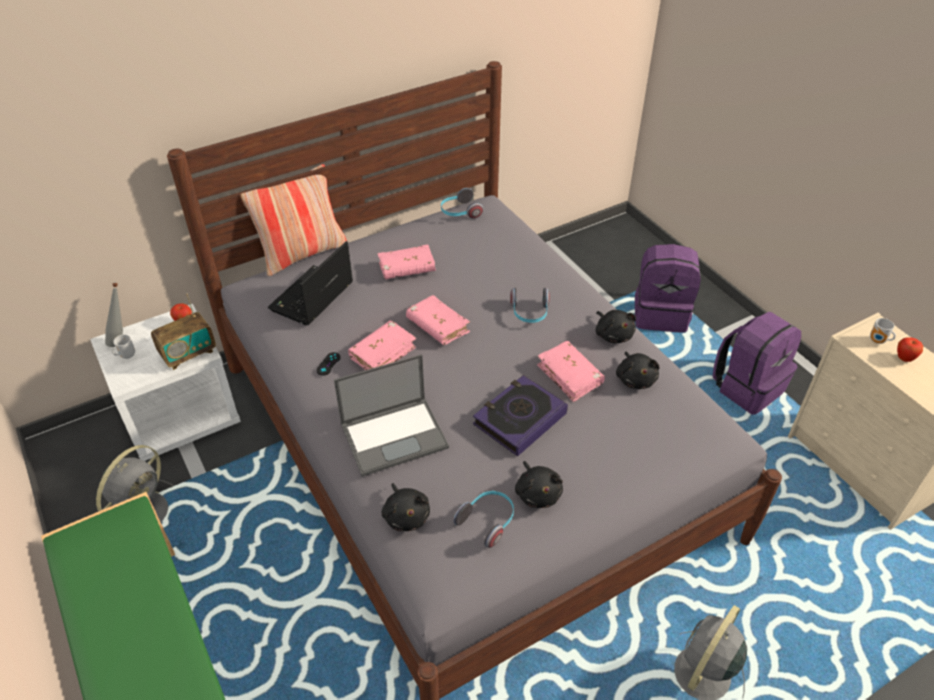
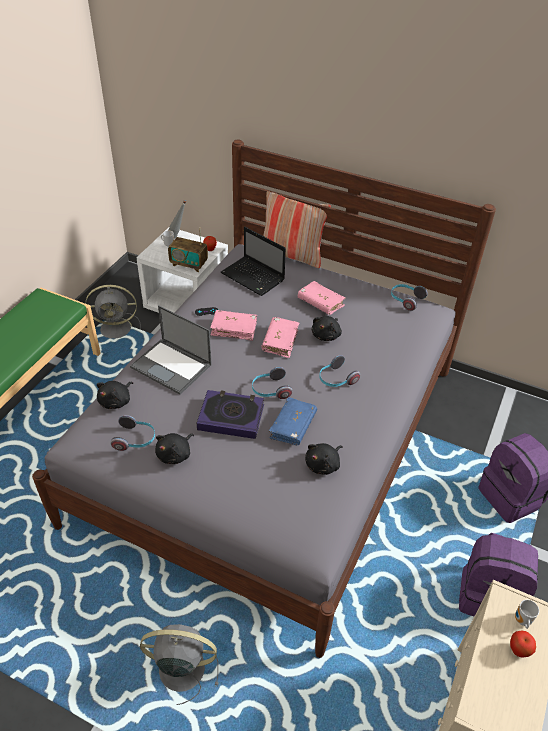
camera: 55 degrees right, 0 degrees up
(311, 298) = (254, 277): laptop -> laptop turned 135 degrees counterclockwise
(504, 369) = (270, 390): none -> headphones
(570, 376) = (293, 426): pink book -> blue book
(613, 334) = (359, 434): black plush toy -> black plush toy (326, 335)

